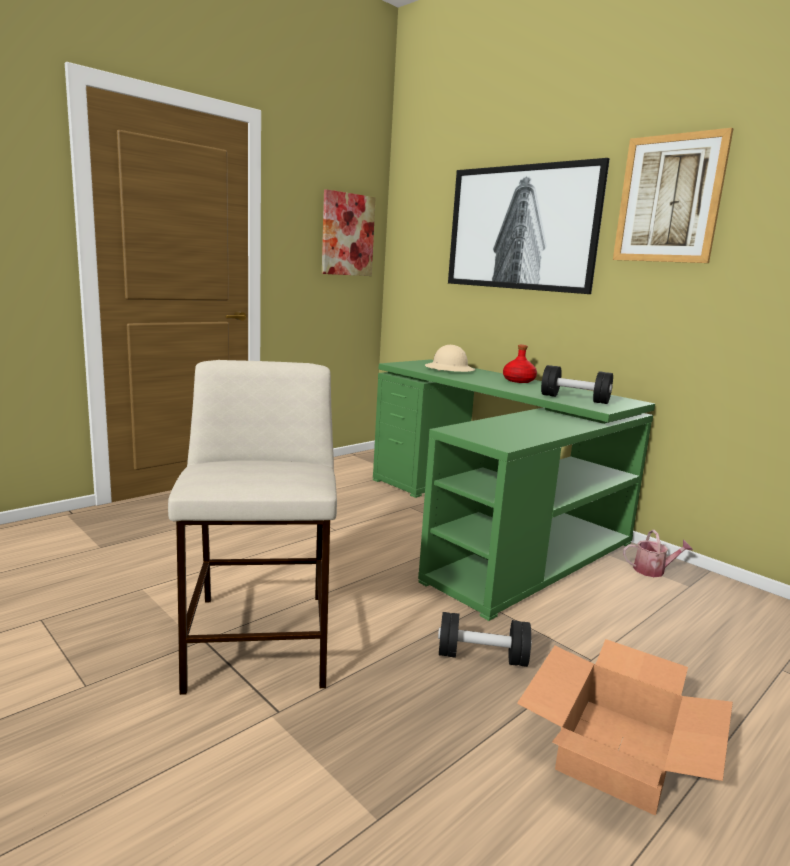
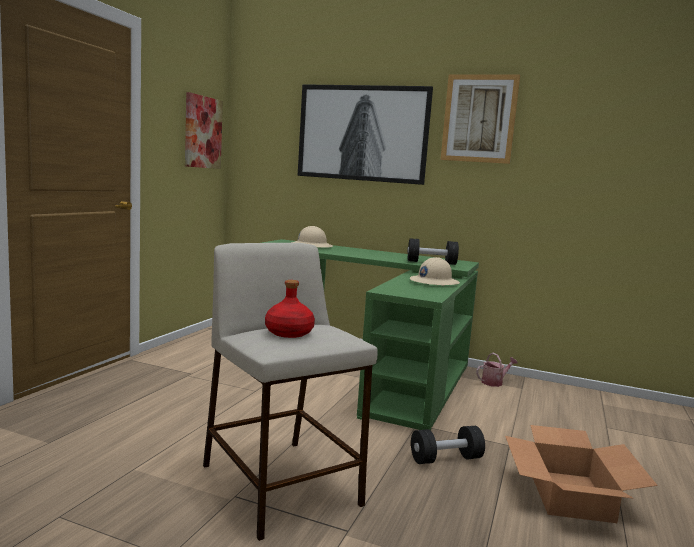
camera: 25 degrees left, 5 degrees down
(519, 381) = (374, 252): red bottle -> red bottle (289, 333)
(548, 425) = (434, 282): none -> beige hard hat

